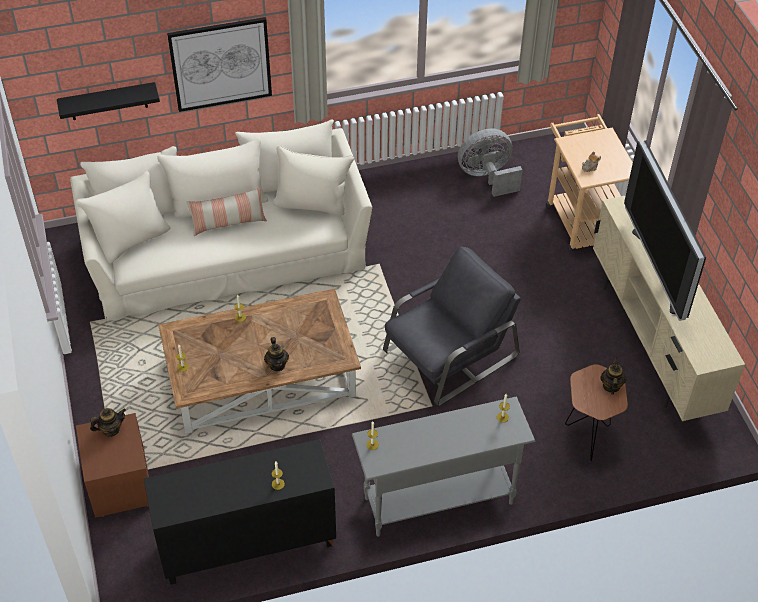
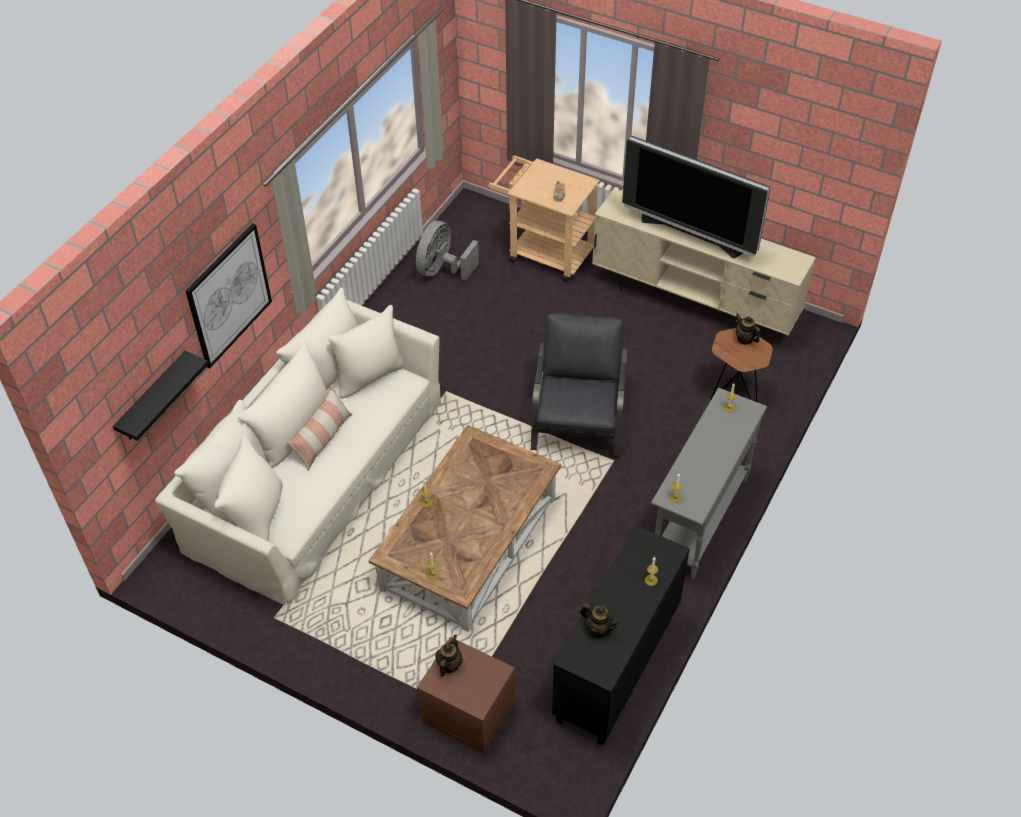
camera: 45 degrees left, 0 degrees up
(277, 364) = (501, 512): teapot -> teapot (598, 628)

